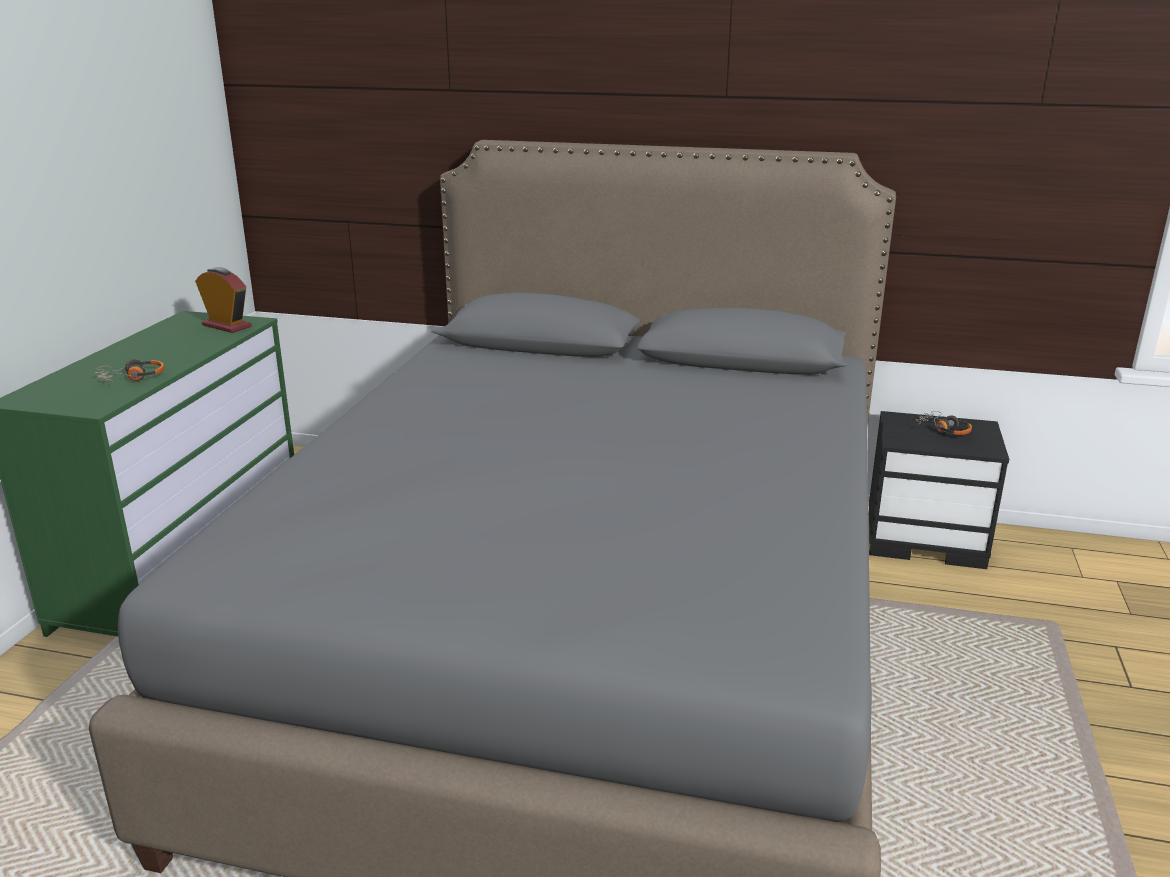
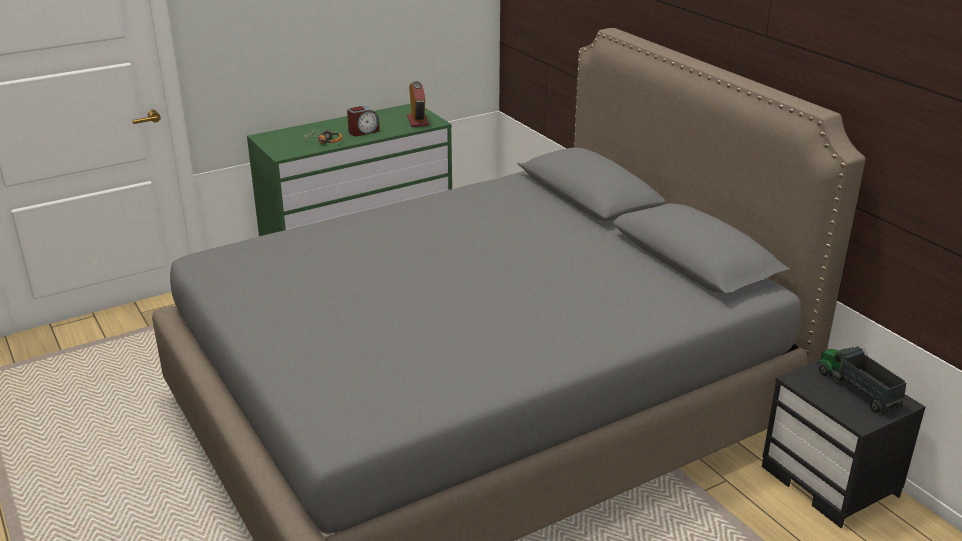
camera: 45 degrees right, 5 degrees up
(172, 354) = (363, 132): none -> alarm clock
(943, 429) = (857, 389): headphones -> toy truck

